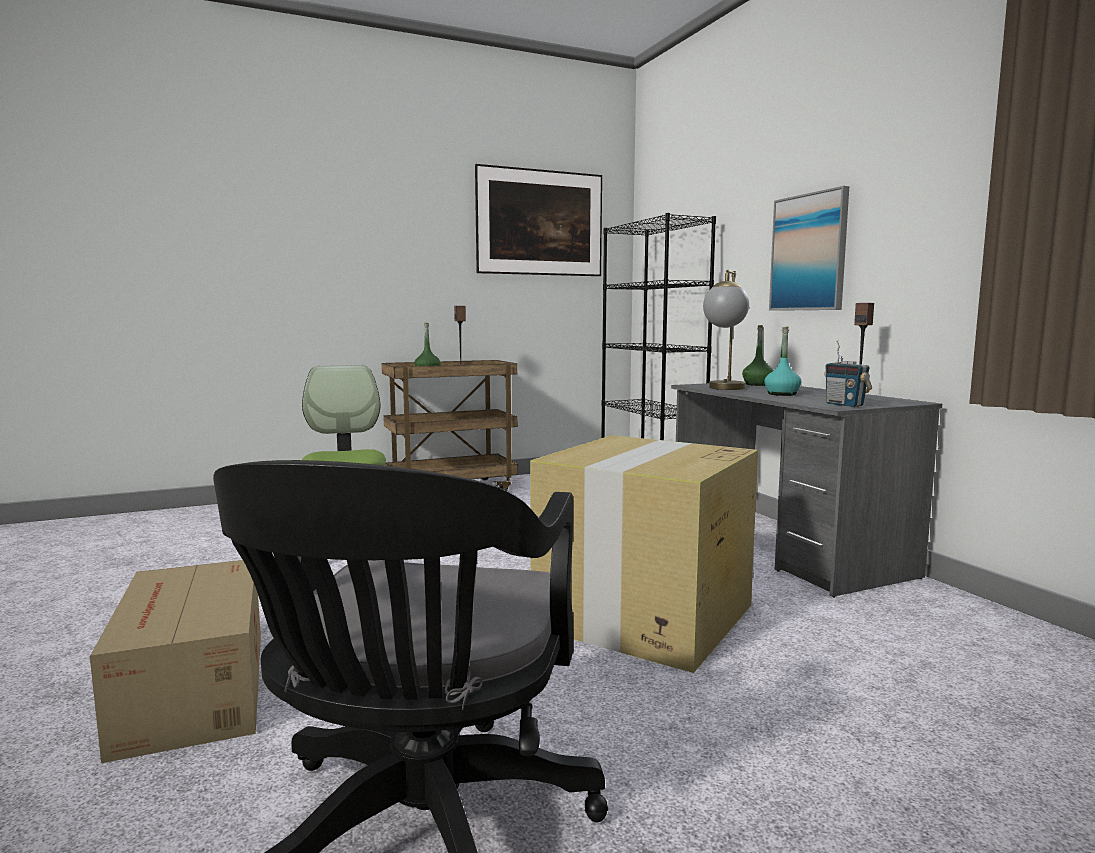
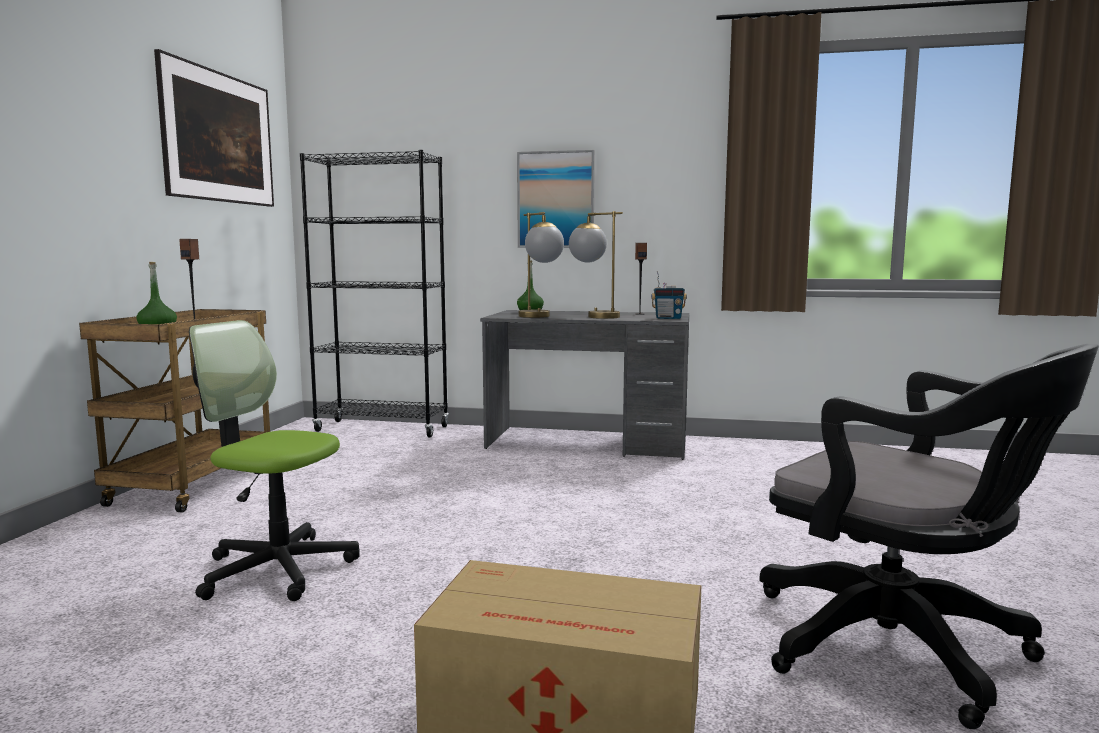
camera: 55 degrees left, 0 degrees up
(643, 617) = (646, 507): cardboard box -> none
(782, 394) = (594, 316): turquoise bottle -> table lamp

